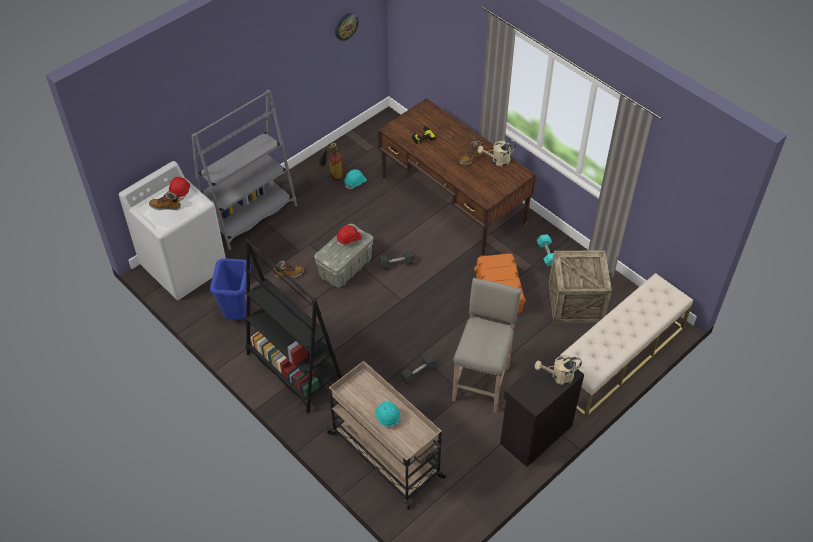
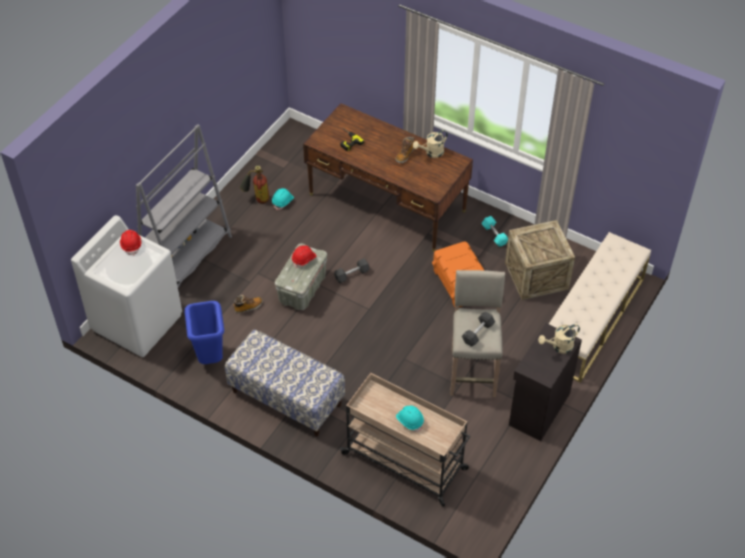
camera: 15 degrees left, 0 degrees up
(165, 206) = (122, 263): boot -> none
(294, 368) = (286, 398): black bookcase -> bench
(346, 26) = (250, 45): wall clock -> none
(418, 373) = (409, 376): black dumbbell -> black dumbbell (478, 333)

